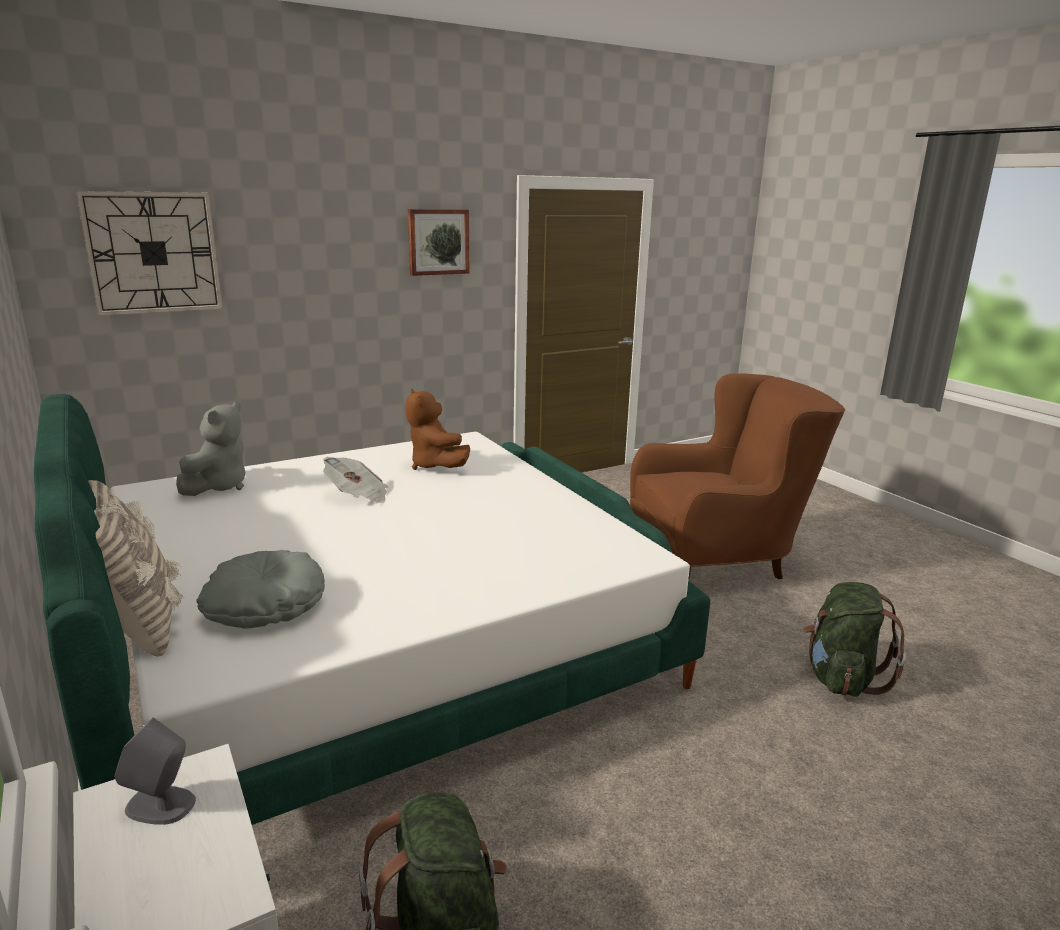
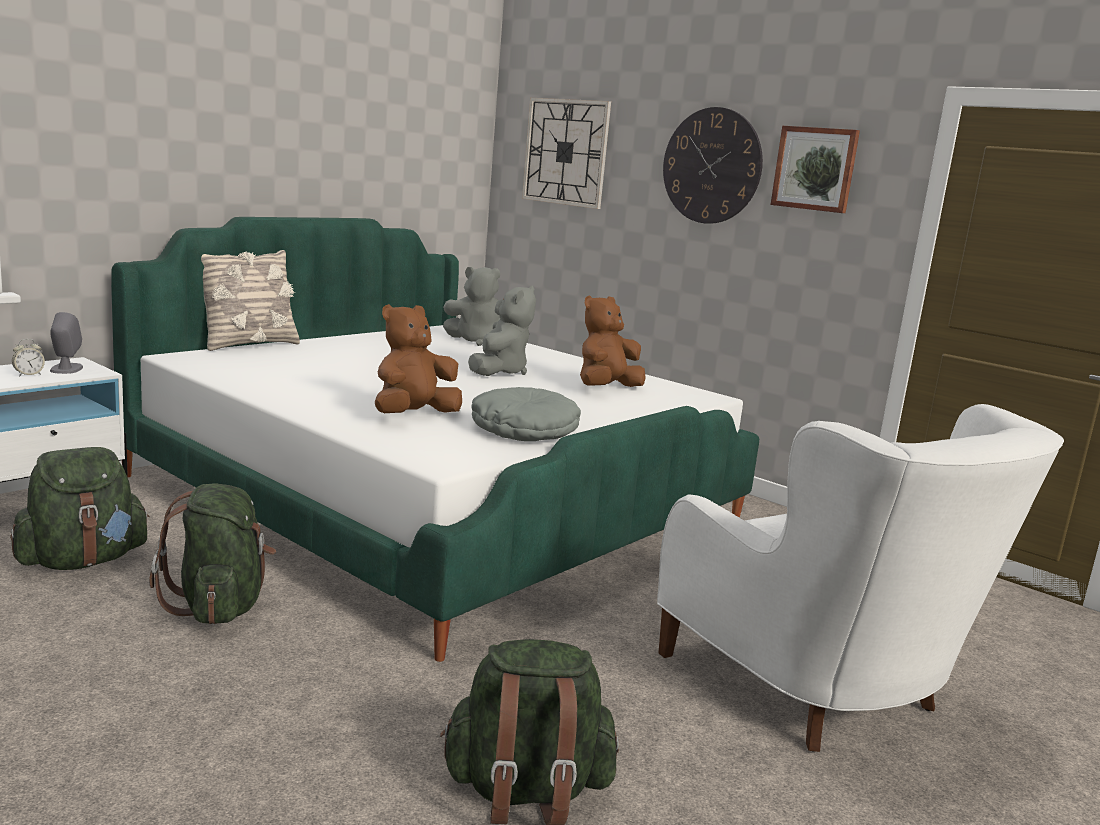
camera: 70 degrees right, 5 degrees down
(182, 848) = (28, 374): none -> alarm clock
(267, 605) = (282, 363): grey pillow -> grey pillow (524, 432)
(345, 249) = (712, 166): none -> wall clock
(358, 496) = (499, 371): newspaper -> grey plush toy
(510, 552) = (413, 415): none -> brown plush toy
(586, 808) = (219, 606): none -> green backpack
(720, 559) = (820, 692): brown armchair -> white armchair

